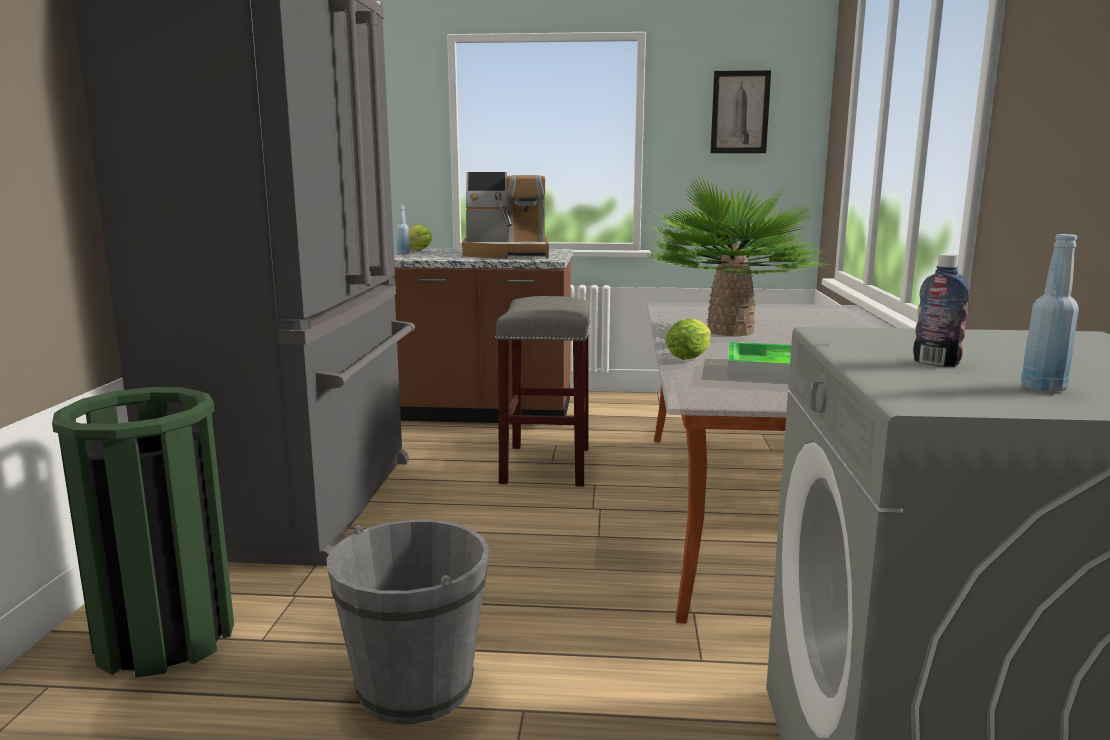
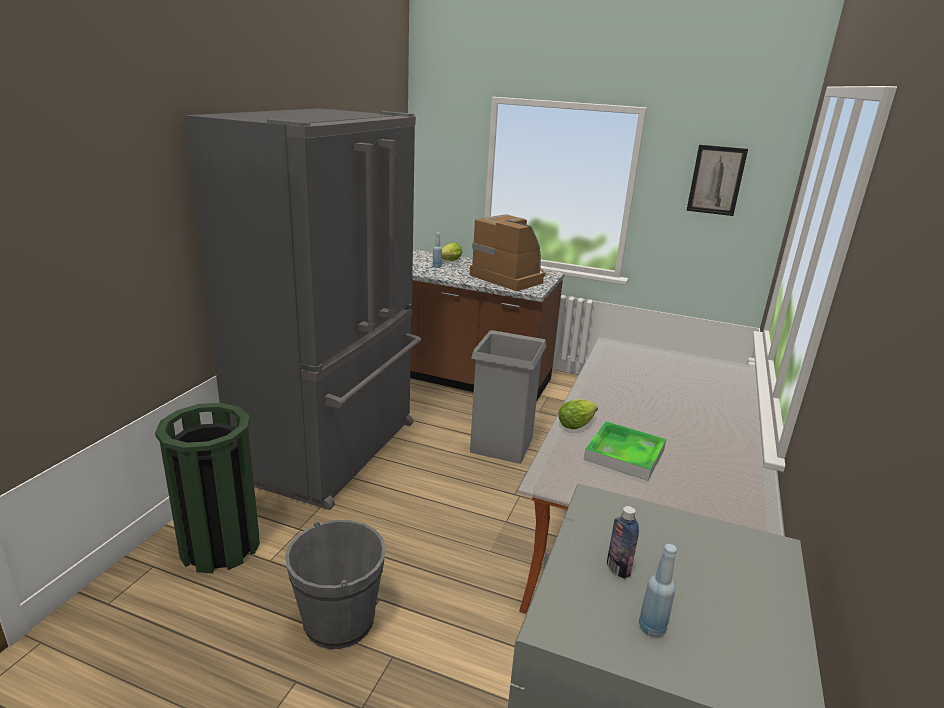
camera: 15 degrees right, 10 degrees up
(507, 254) = (509, 277): coffee machine -> coffee machine turned 150 degrees counterclockwise
(545, 464) = (502, 444): grey stool -> grey trash can
(730, 331) = (632, 393): potted plant -> none

